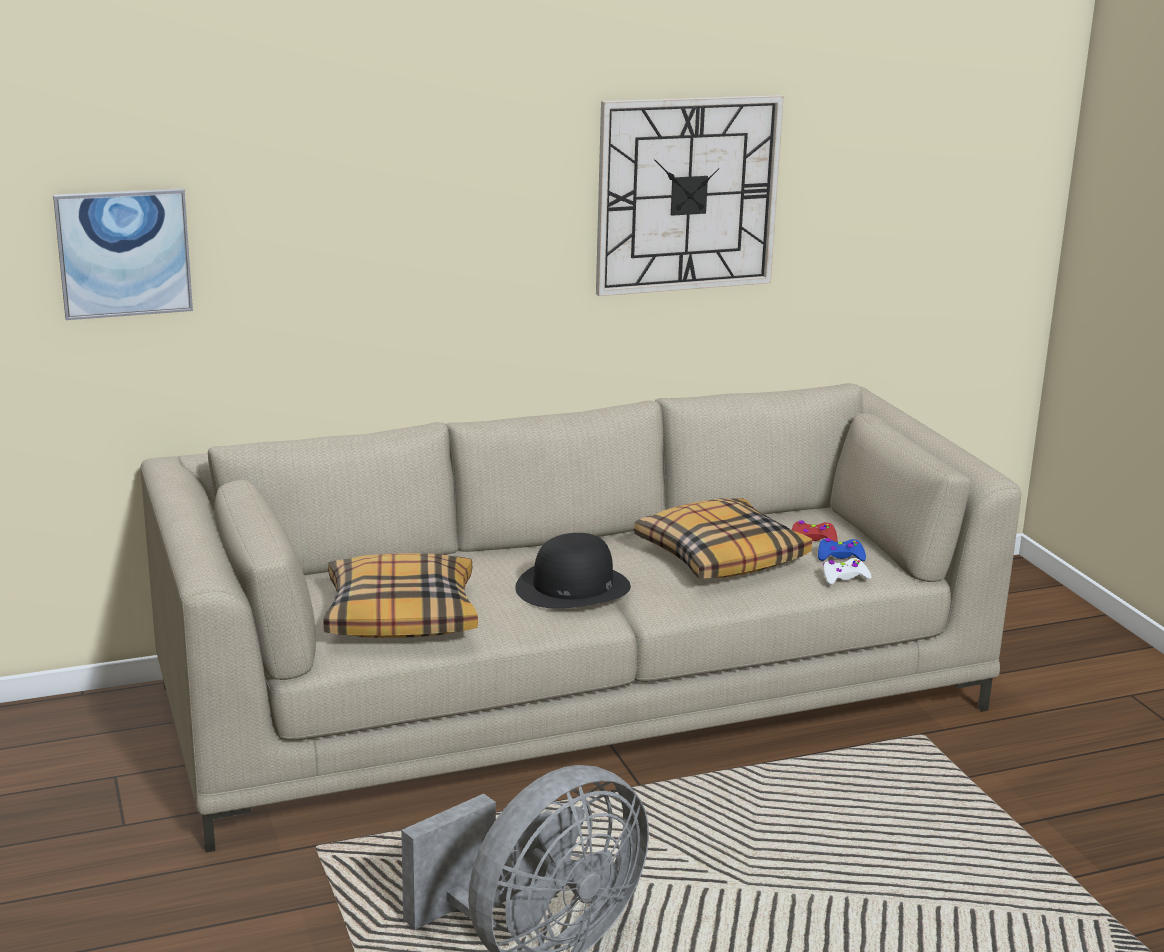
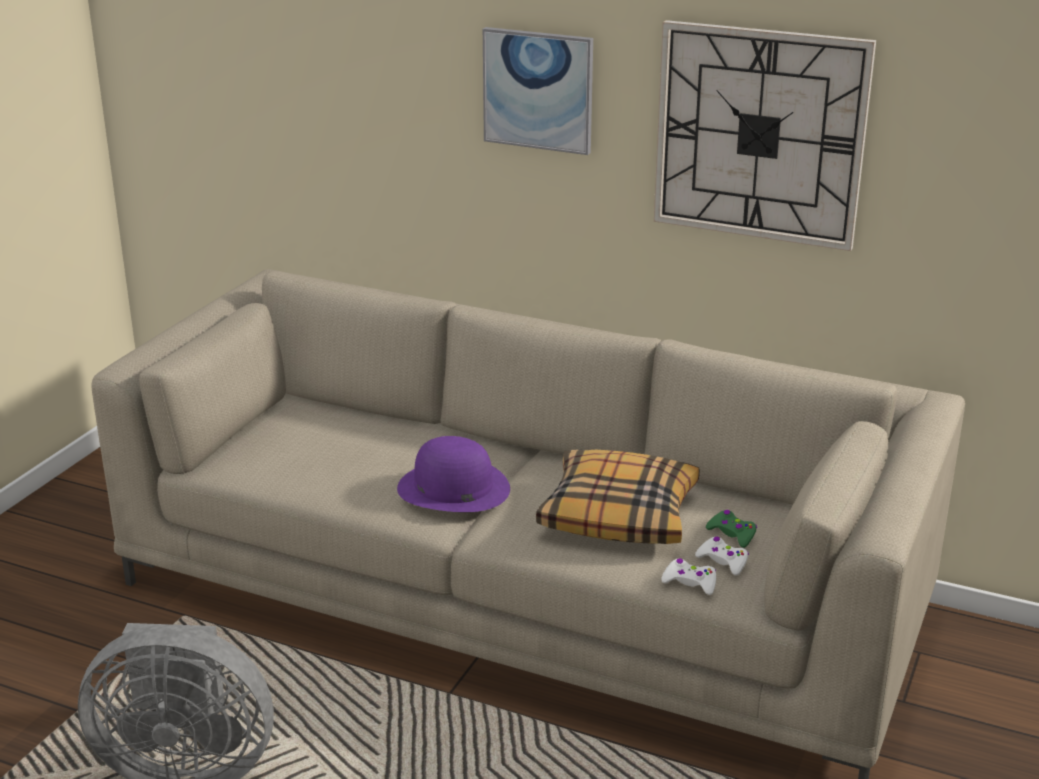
camera: 45 degrees right, 5 degrees up
(124, 253) = (257, 95): picture -> picture (538, 90)
(401, 615) = (301, 456): pillow -> none
(572, 587) = (453, 488): black hat -> purple hat
(812, 539) = (732, 534): red game controller -> green game controller
(840, 556) = (723, 561): blue game controller -> white game controller

